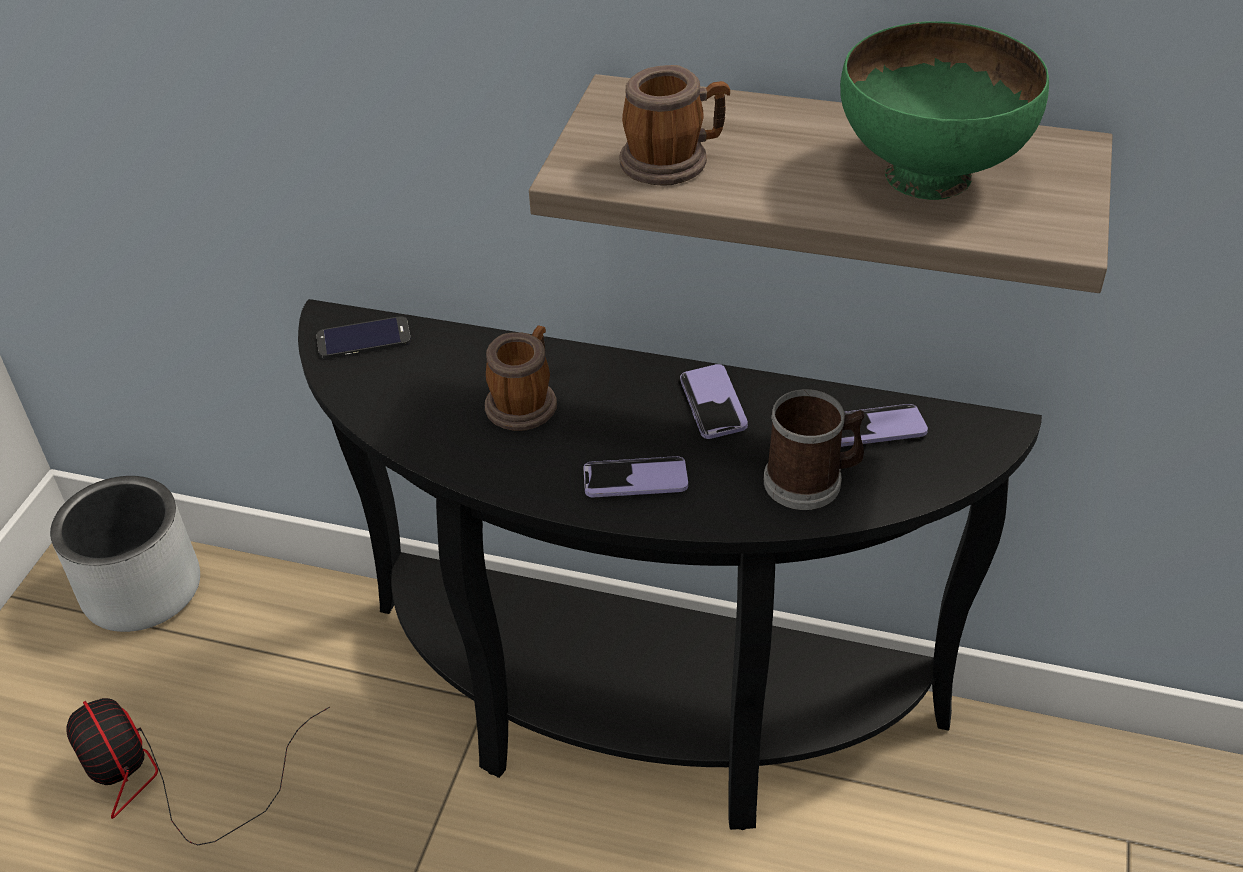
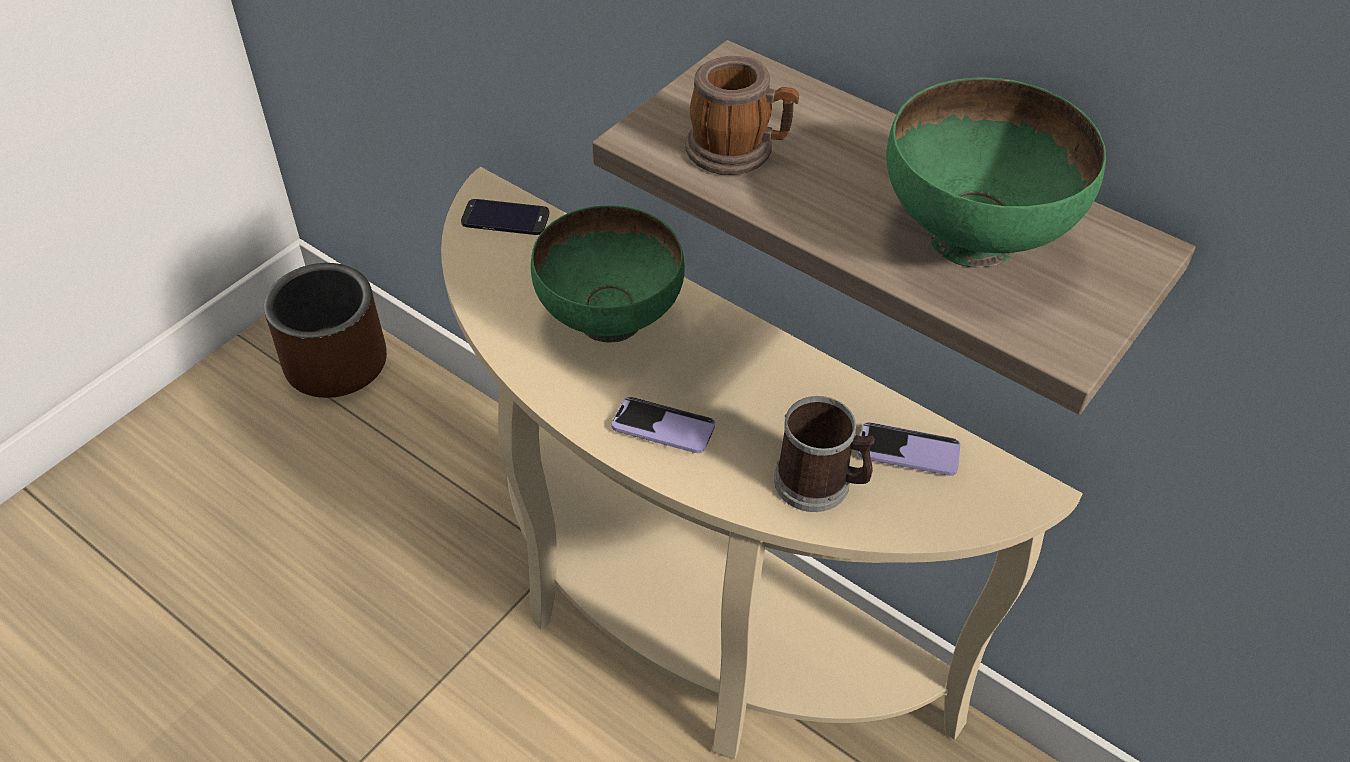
camera: 20 degrees right, 5 degrees up
(141, 589) = (335, 363): grey planter -> brown planter
(168, 780) = (285, 531): fan -> none
(525, 401) = (608, 320): mug -> green bowl
(636, 718) = (679, 620): black console table -> beige console table
(713, 404) = (772, 377): phone -> none

